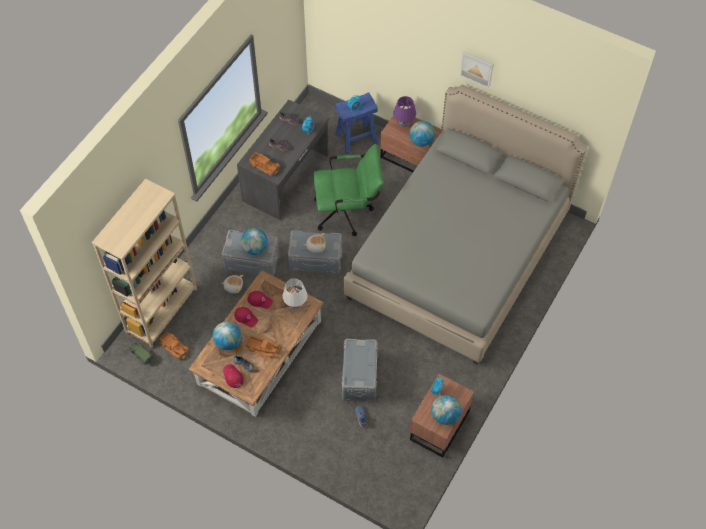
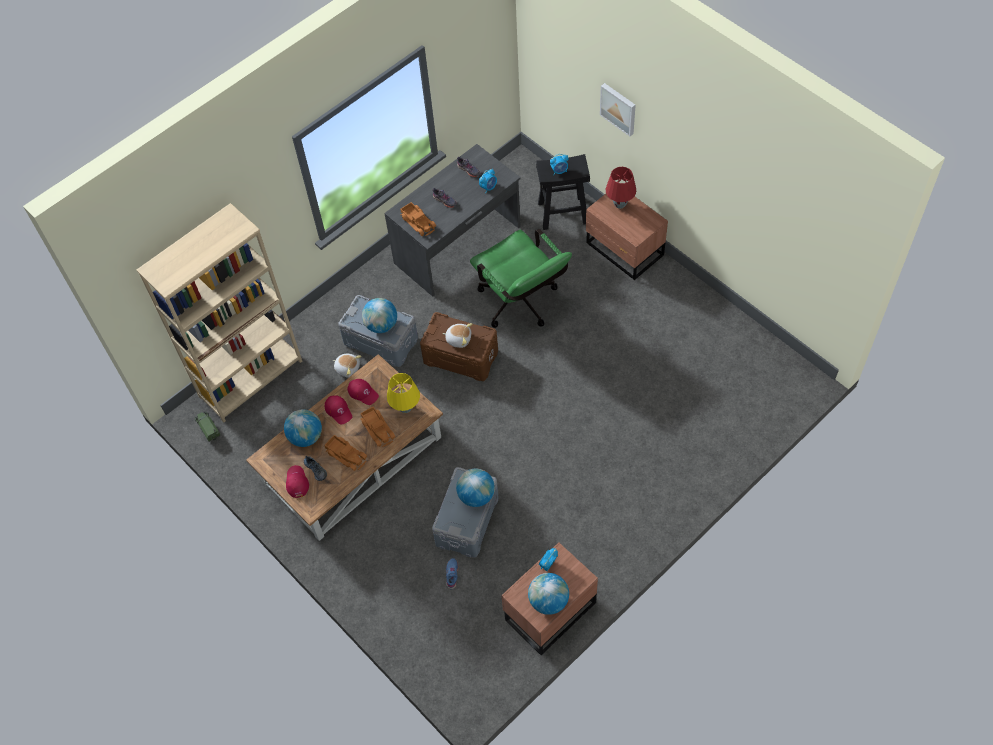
camera: 20 degrees right, 0 degrees up
(175, 347) = (251, 428): toy truck -> toy truck (378, 429)
(296, 305) = (406, 408): white table lamp -> yellow table lamp
(315, 259) = (461, 356): grey storage box -> brown storage box
(348, 212) = (522, 305): green office chair -> green office chair turned 45 degrees clockwise
(356, 138) = (563, 212): blue stool -> black stool
(404, 124) = (620, 204): purple table lamp -> red table lamp
(421, 141) = (635, 231): globe -> globe (476, 496)
(458, 255) = (647, 392): grey bed -> none
(477, 68) = (712, 143): picture -> picture (619, 108)

